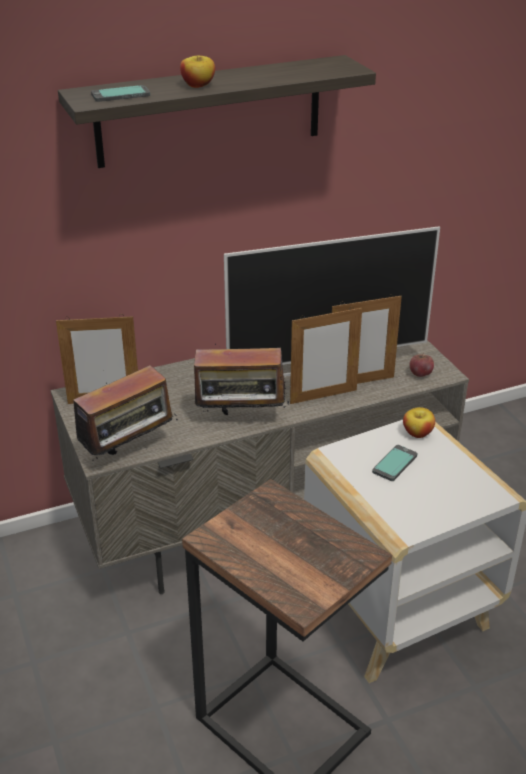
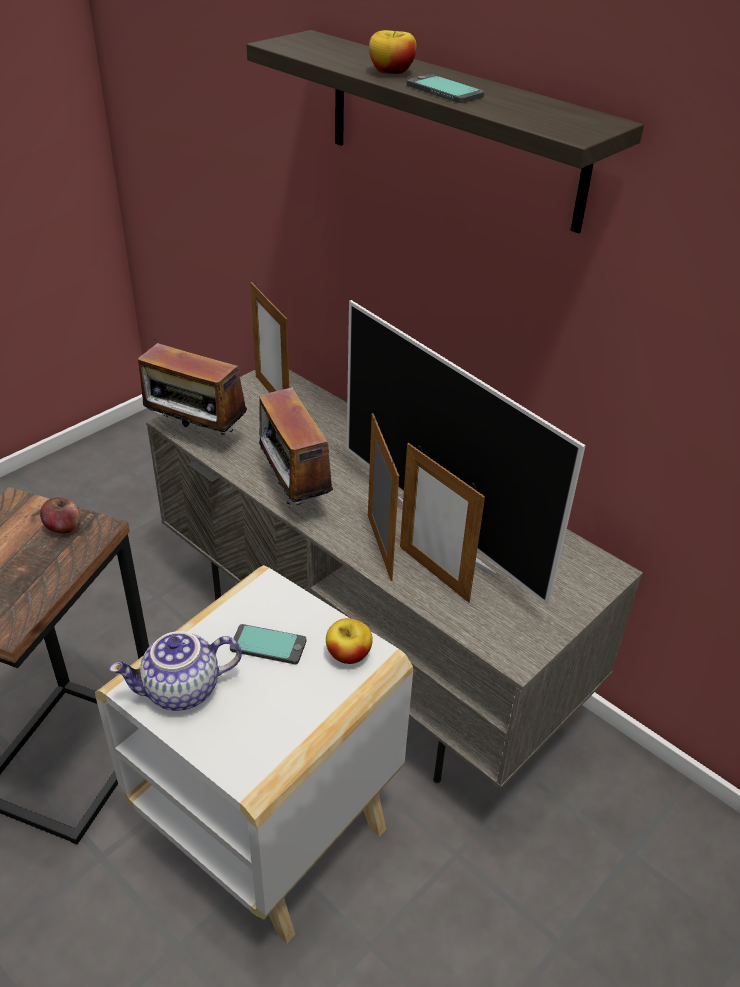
camera: 65 degrees right, 5 degrees up
(120, 95) = (316, 50): phone -> phone (444, 91)
(323, 396) = (379, 547): picture frame -> picture frame turned 150 degrees counterclockwise
(420, 374) = (495, 628): apple -> apple (63, 527)
(420, 510) = (181, 691): none -> teapot

